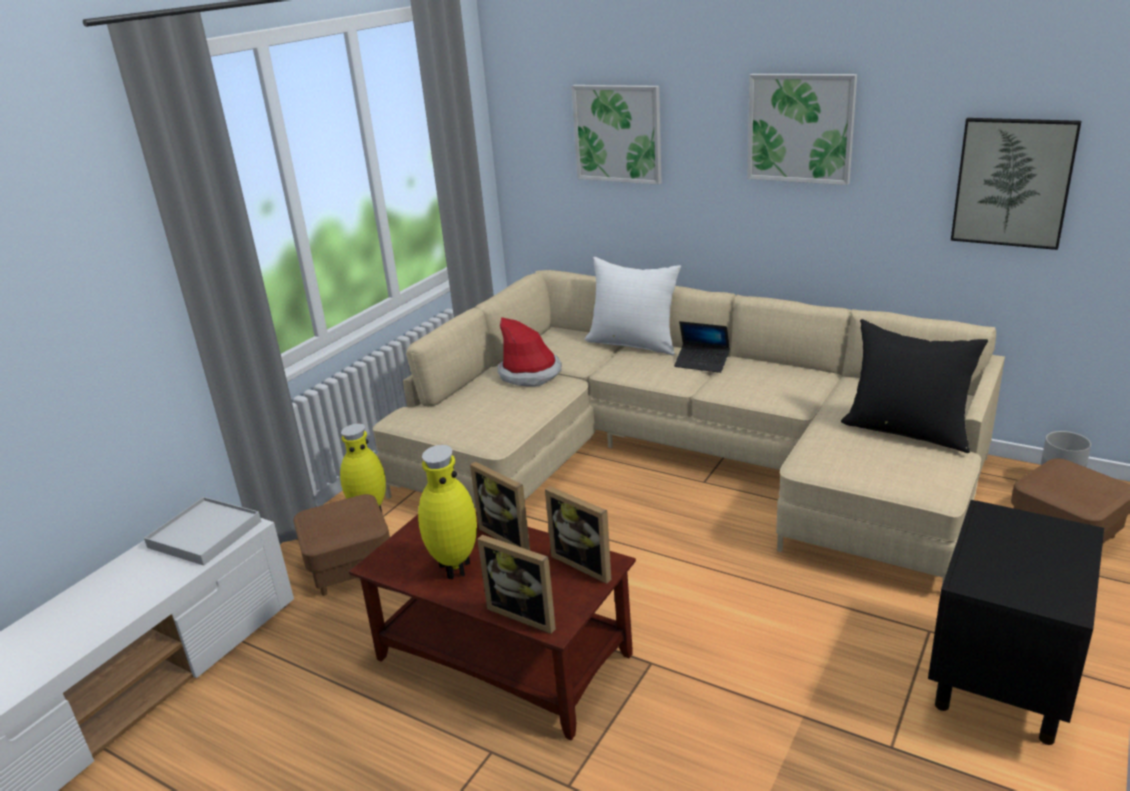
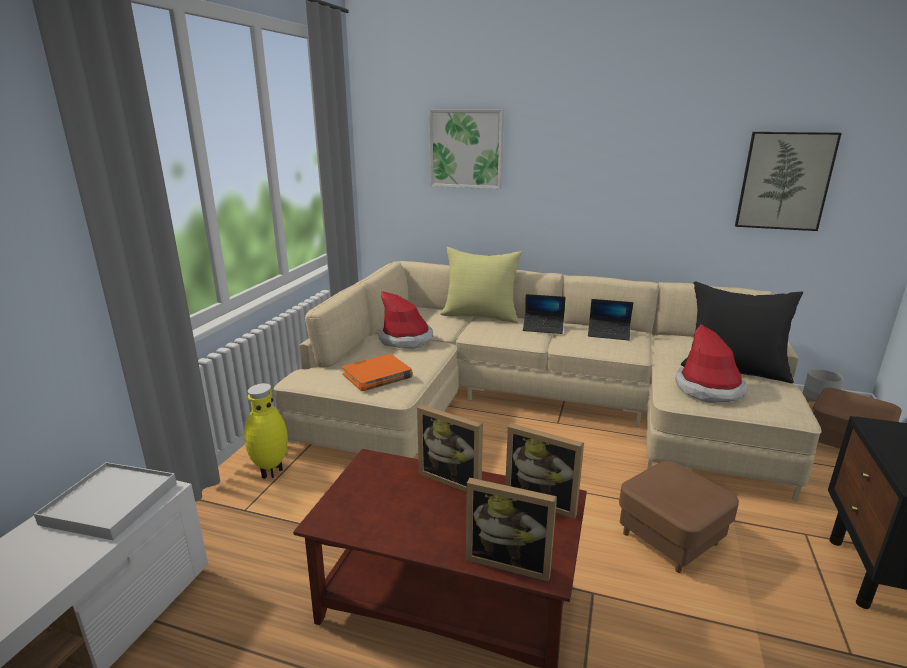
camera: 15 degrees left, 5 degrees down
(349, 568) = (261, 524): brown ottoman -> brown ottoman (670, 538)
(454, 568) = (410, 517): yellow vase -> none
(480, 419) = (377, 376): none -> orange book
(634, 343) = (480, 315): white pillow -> yellow pillow
(780, 374) = (608, 334): none -> laptop
(800, 128) = (619, 142): picture -> none
(853, 455) = (709, 389): none -> hat

